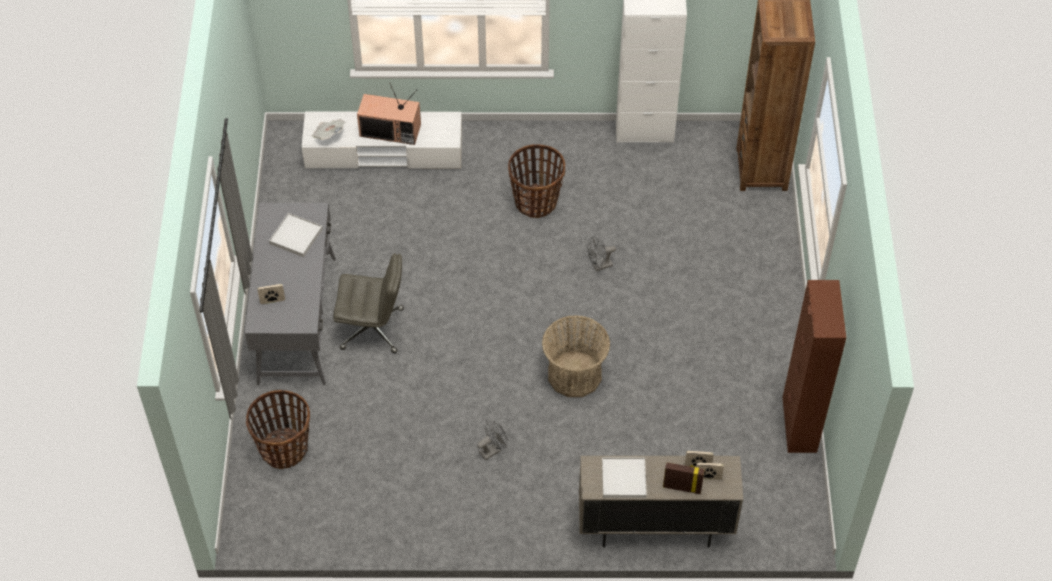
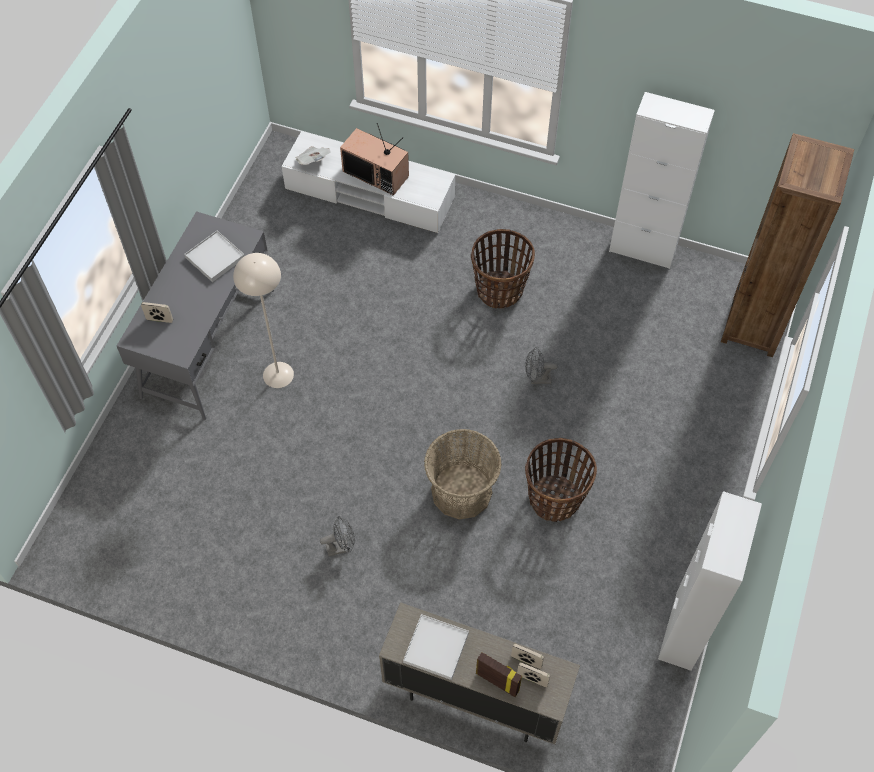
camera: 20 degrees right, 5 degrees up
(284, 448) = (134, 475): basket -> basket (554, 498)
(373, 328) = (278, 375): grey office chair -> beige floor lamp
(799, 424) = (683, 630): brown cabinet -> white cabinet

